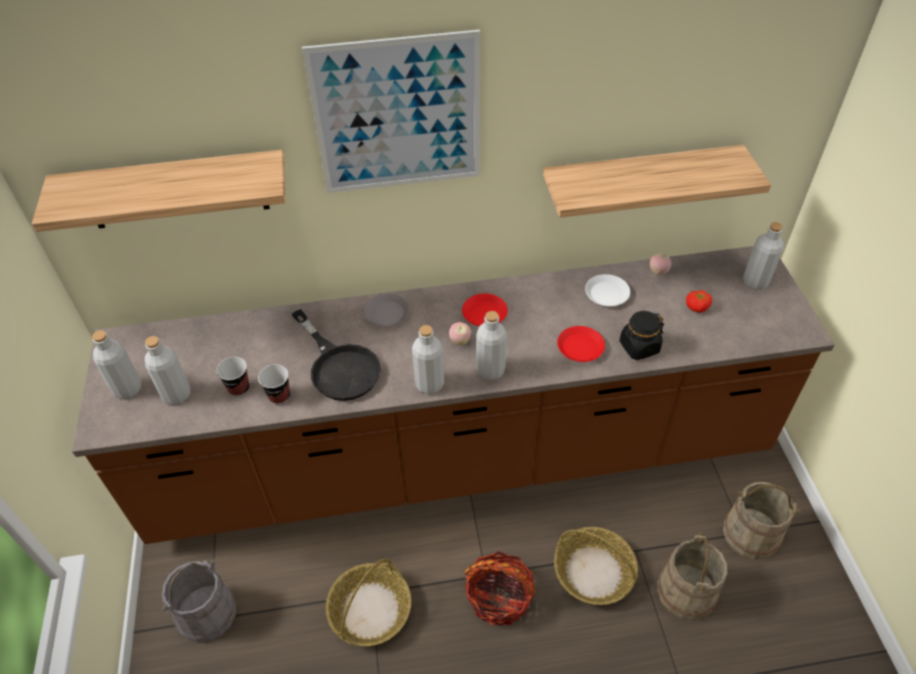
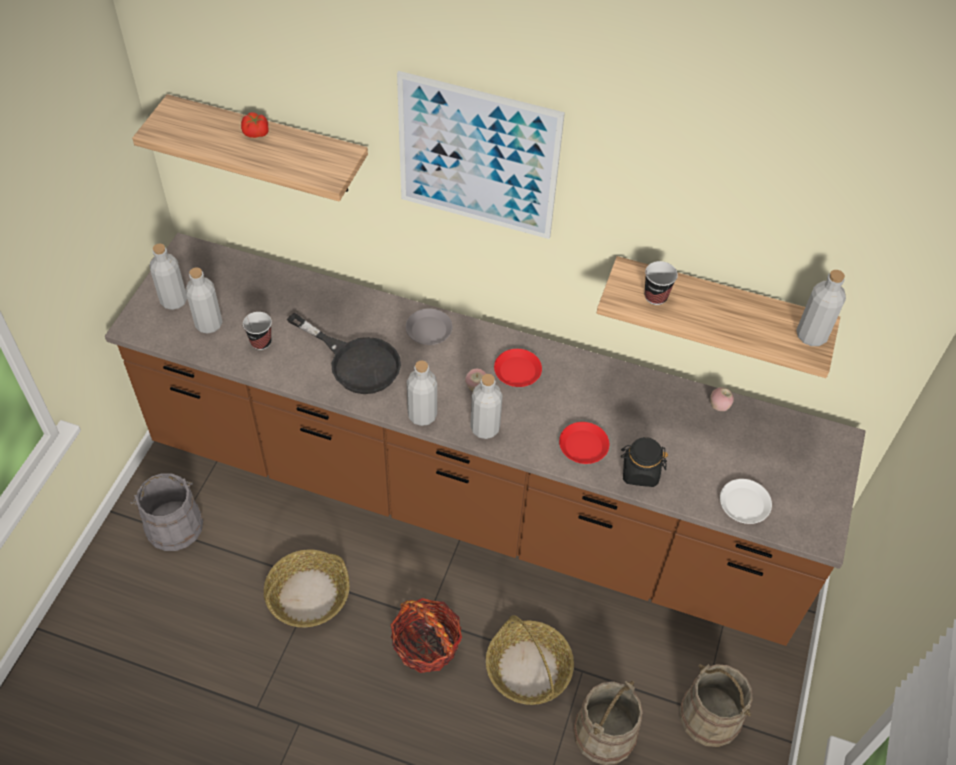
camera: 25 degrees right, 5 degrees up
(279, 396) = (289, 365): cup -> cup (655, 296)
(339, 366) = (355, 361): black frying pan -> black frying pan turned 45 degrees counterclockwise
(607, 294) = (649, 405): white plate -> white plate (744, 504)
(697, 307) = (730, 460): tomato -> tomato (256, 133)
(755, 282) = (813, 462): grey bottle -> grey bottle (811, 335)

